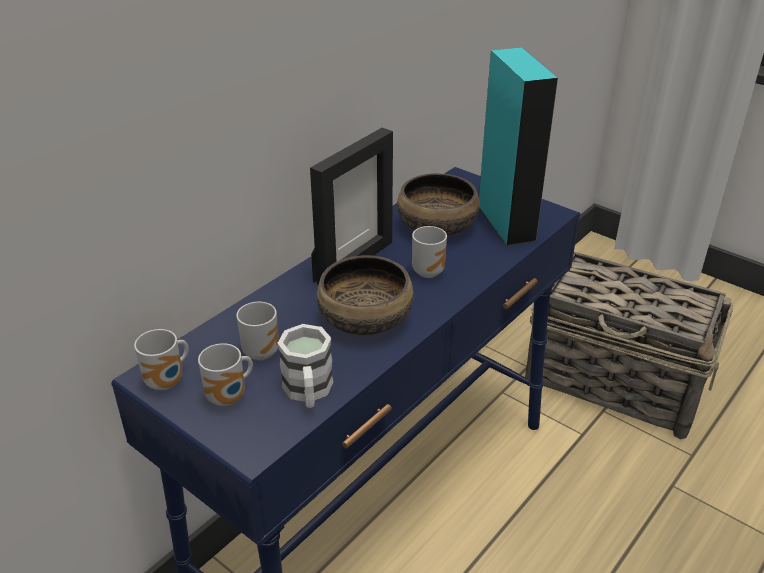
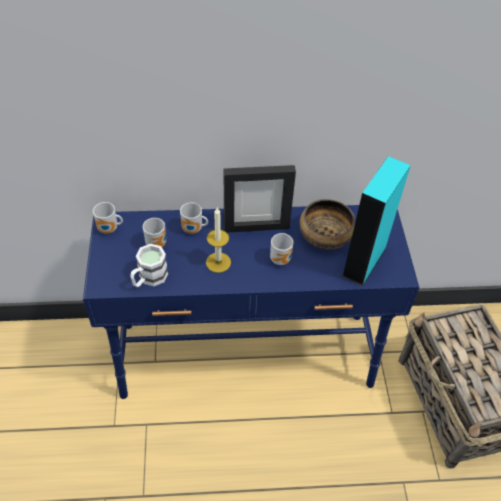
camera: 45 degrees right, 15 degrees up
(230, 398) = (120, 256): mug -> mug (193, 230)
(366, 319) = (218, 262): bowl -> candle

